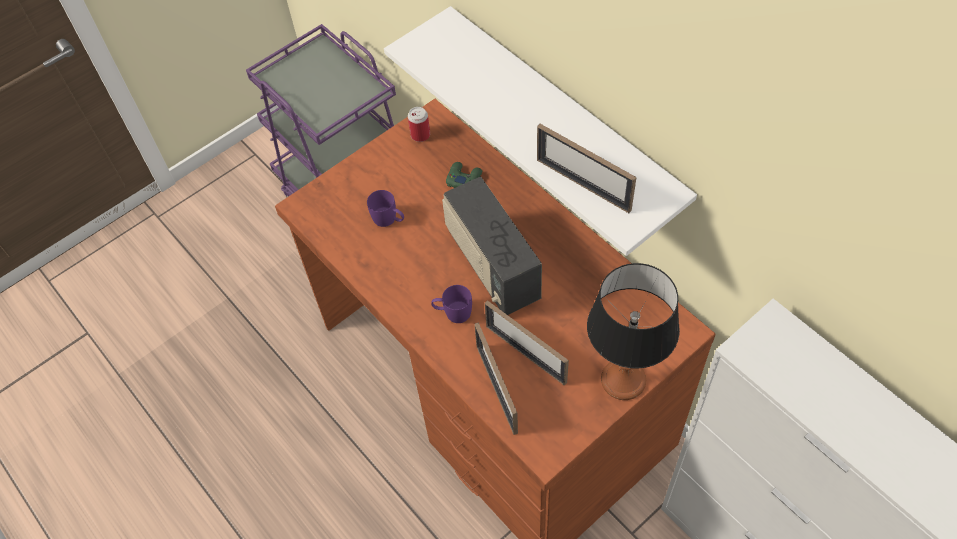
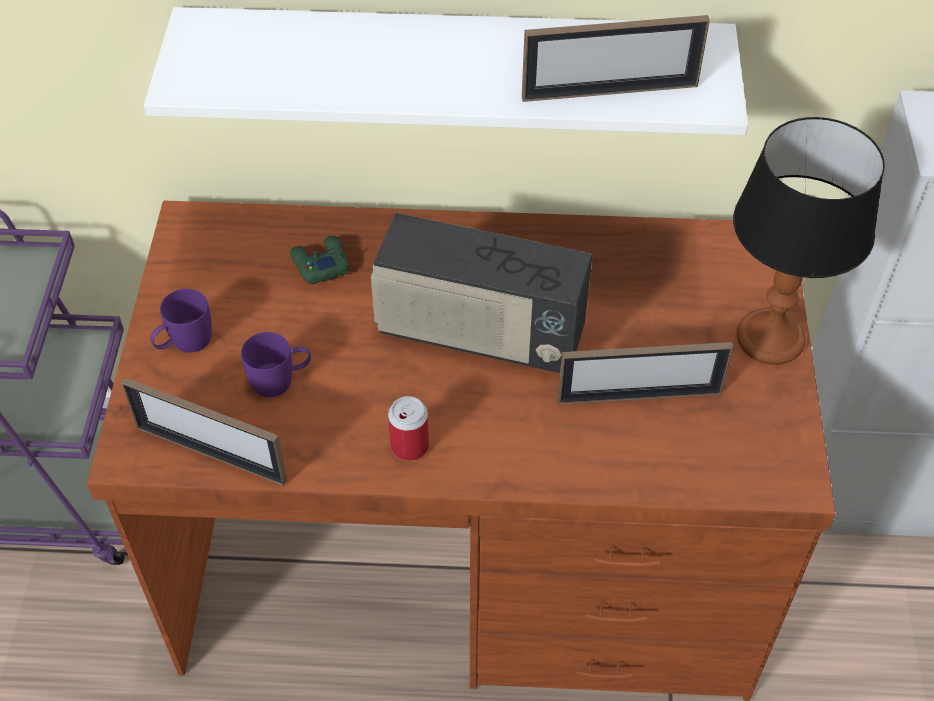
camera: 50 degrees left, 5 degrees down
(420, 135) = (198, 253): can -> can (409, 446)
(453, 312) = (499, 421): purple mug -> purple mug (184, 342)
(496, 389) = (656, 460): picture frame -> picture frame (211, 454)

